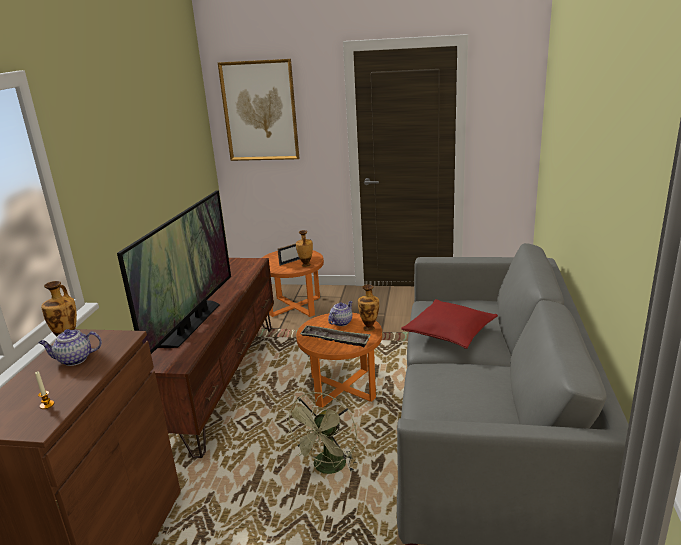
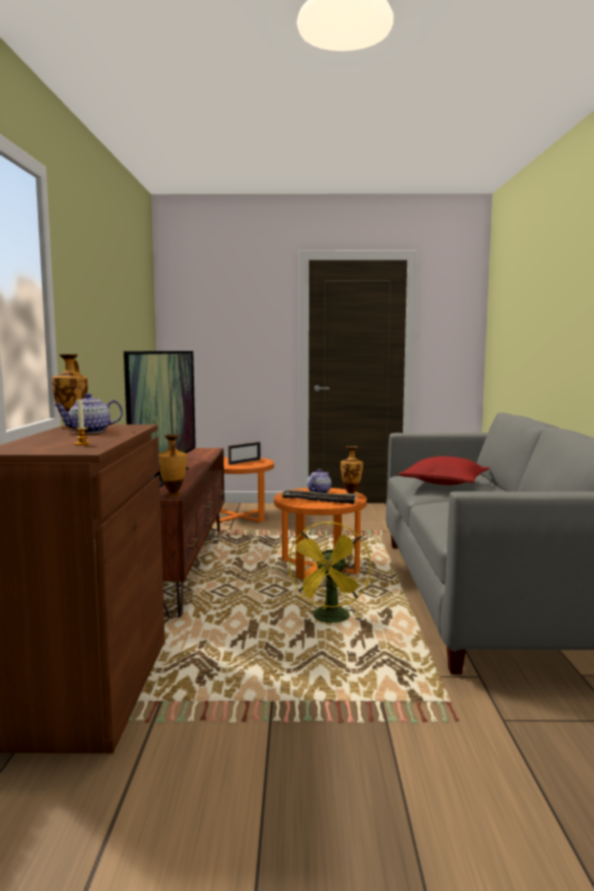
camera: 10 degrees left, 15 degrees down
(260, 111) = (211, 314): picture -> none
(306, 265) = (258, 464): vase -> vase (173, 495)
(327, 469) = (331, 620): green fan -> yellow fan

